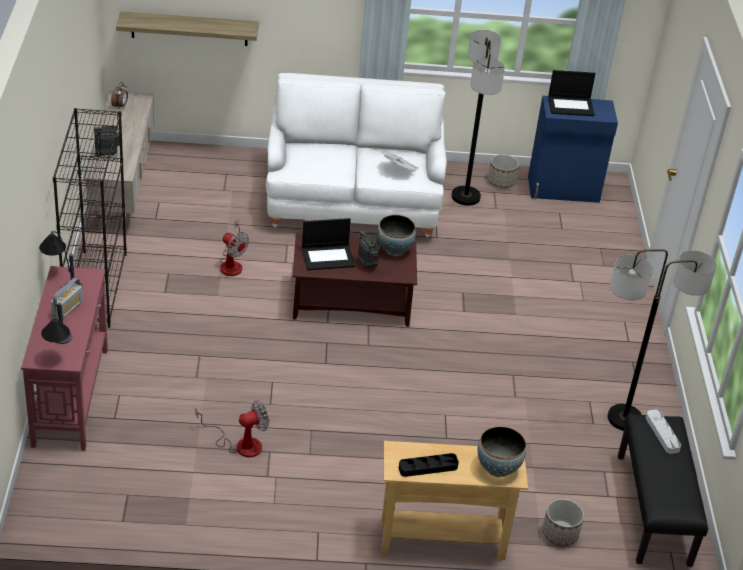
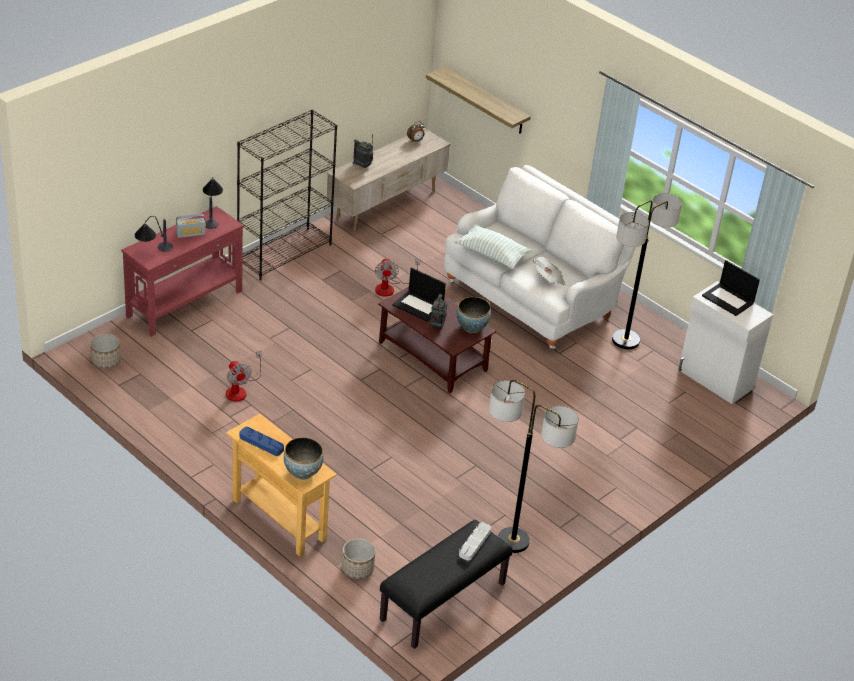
camera: 45 degrees right, 0 degrees up
(240, 444) = (240, 390): fan -> fan turned 45 degrees clockwise
(328, 174) = (492, 254): none -> pillow
(428, 467) = (261, 443): black tray -> blue tray
(501, 181) = (671, 346): planter -> planter (106, 361)
(564, 190) = (715, 379): blue cabinet -> white cabinet

